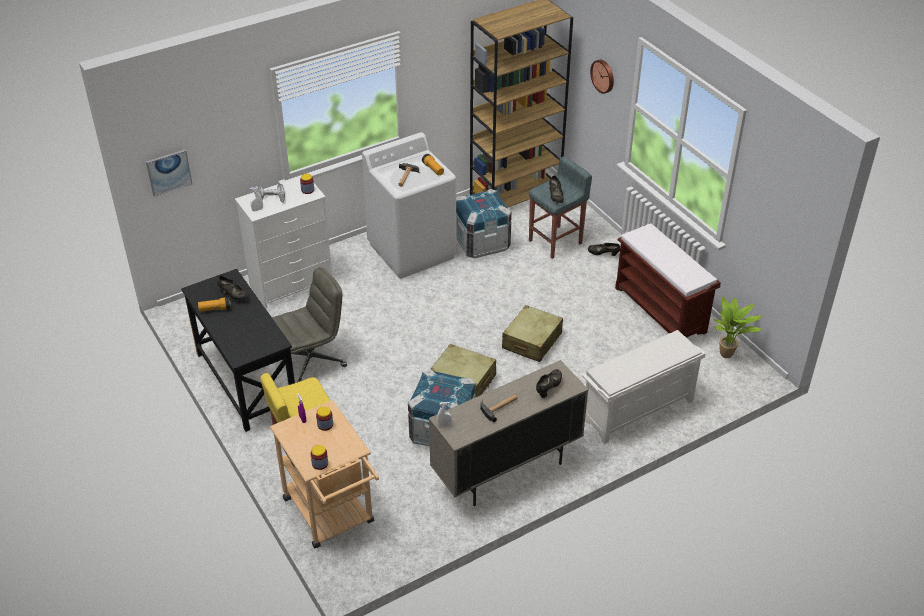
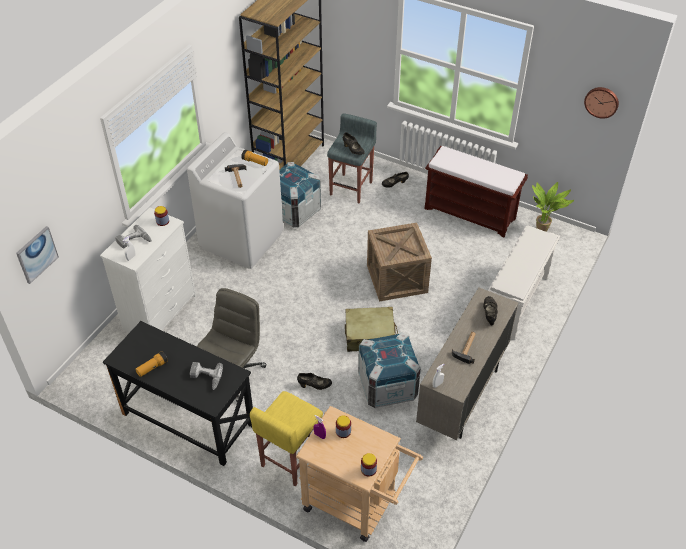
camera: 30 degrees left, 5 degrees up
(234, 296) = (159, 347): black shoe -> black shoe (314, 385)
(251, 335) = (205, 378): none -> power drill
(531, 341) = (397, 279): beige suitcase -> crate
(603, 76) = (358, 33): wall clock -> wall clock (602, 101)

